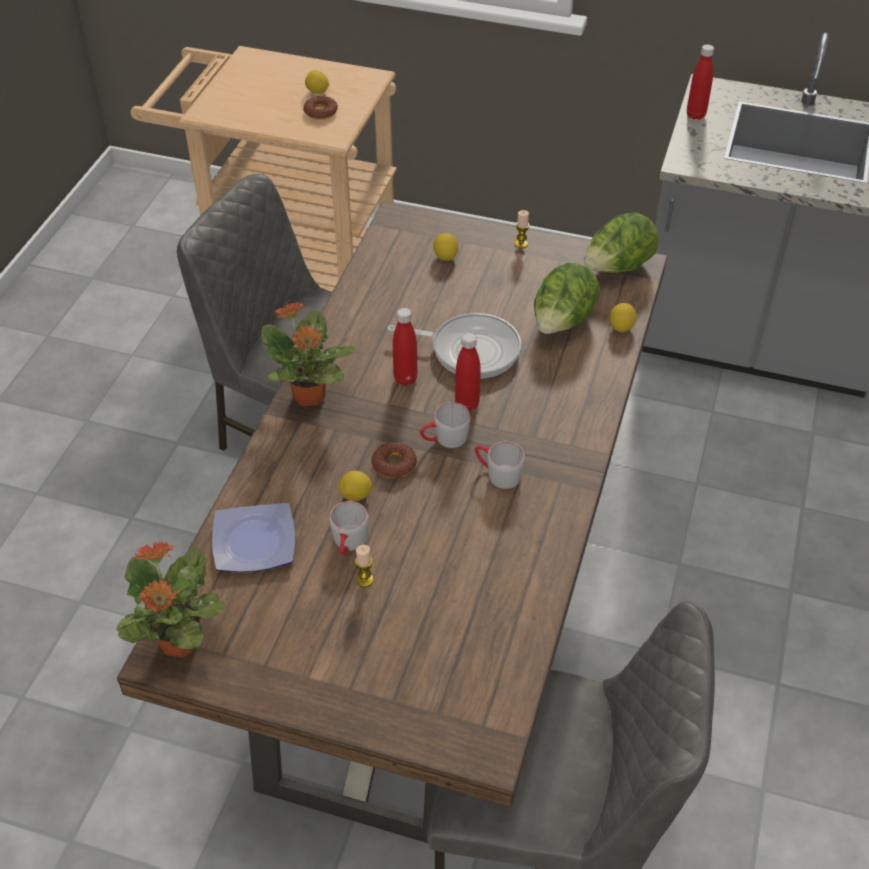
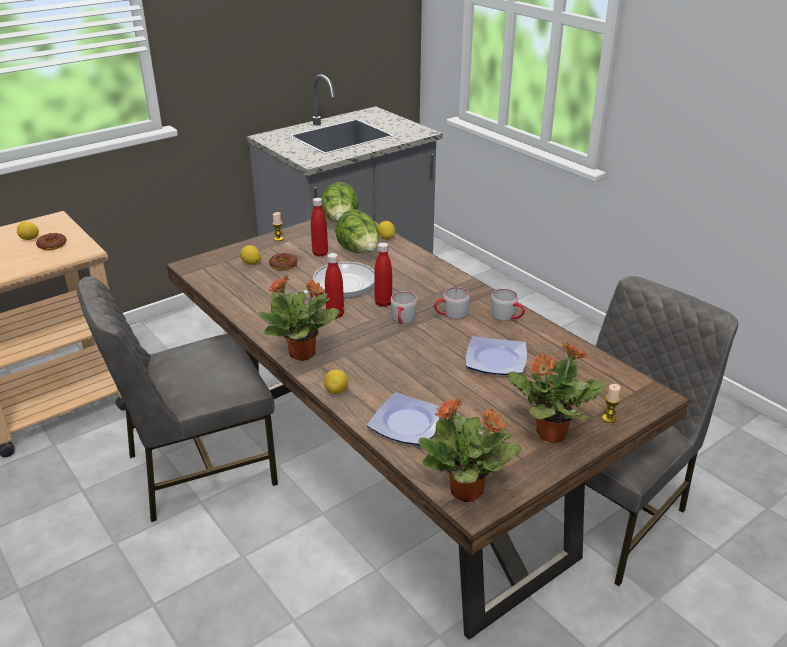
camera: 55 degrees left, 15 degrees down
(327, 673) = (549, 434): none -> potted plant
(349, 544) = (450, 386): grey mug -> grey mug (508, 317)
(356, 495) = (412, 368): lemon -> lemon (336, 391)
(365, 580) = (486, 391): candle -> candle (608, 418)
(394, 464) = (402, 345): donut -> donut (283, 265)
(434, 559) = (494, 360): none -> plate
(695, 115) = (280, 146): red bottle -> red bottle (320, 253)

